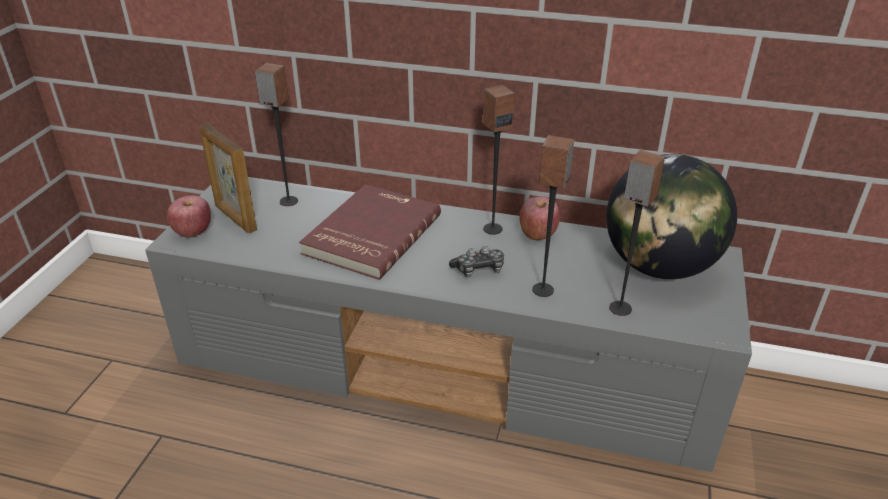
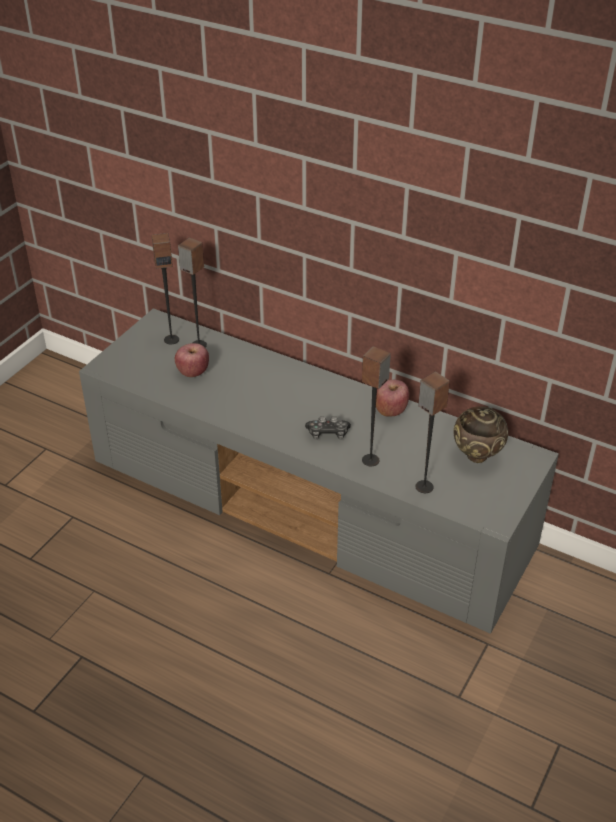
camera: 15 degrees right, 5 degrees up
(193, 232) = (117, 361): apple -> apple (193, 372)
(235, 218) = (152, 354): picture frame -> none
(370, 234) = (254, 387): red book -> none
(492, 228) = (355, 399): speaker -> speaker (171, 339)
(659, 266) = (477, 457): globe -> brown bowl

